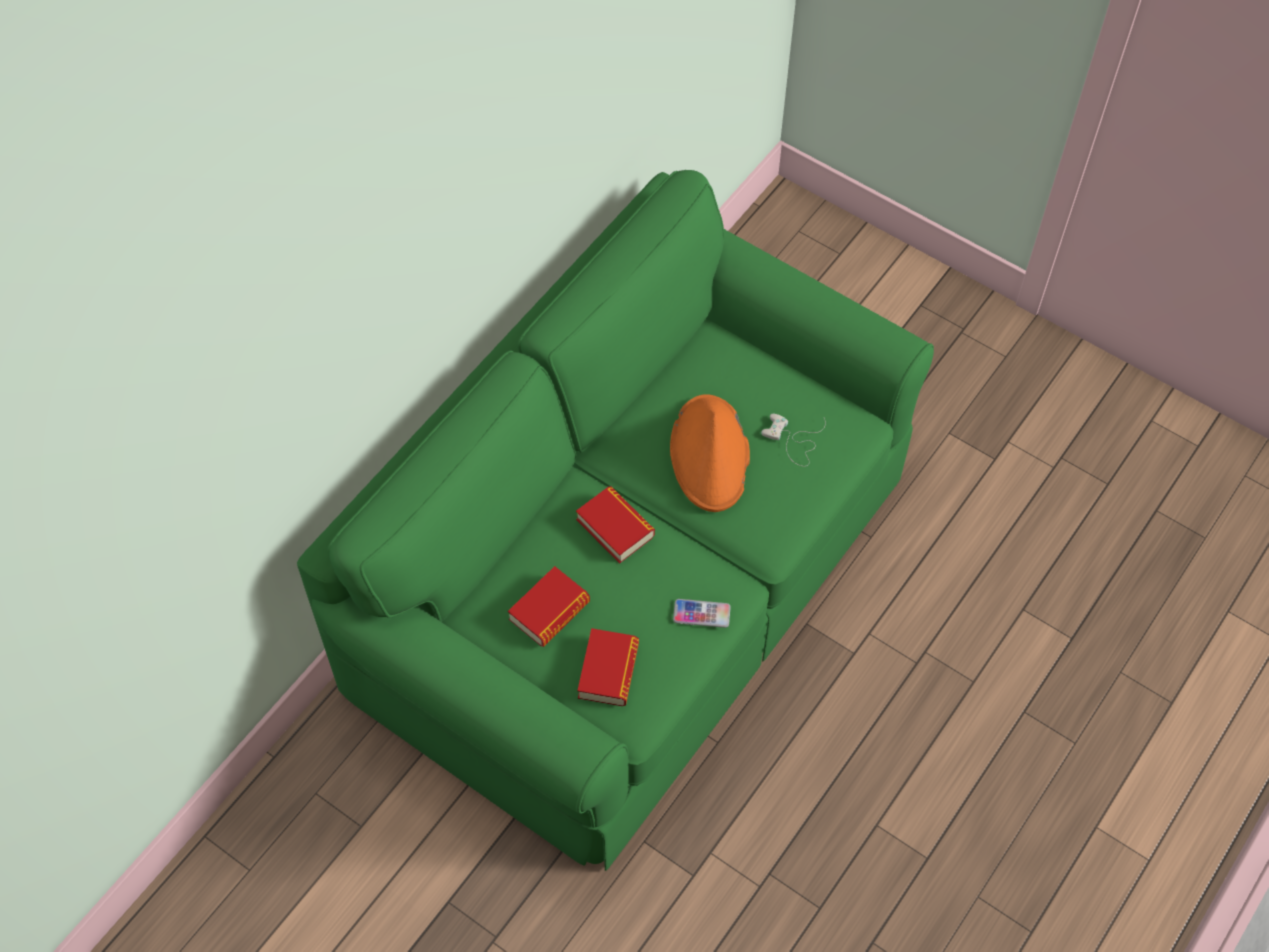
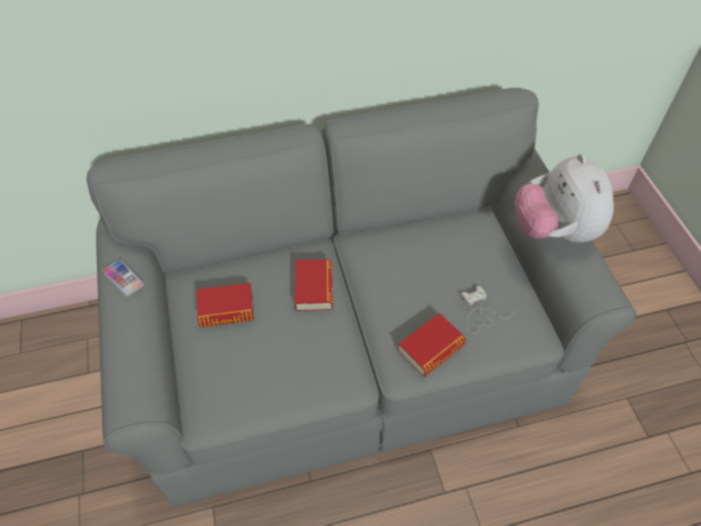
camera: 40 degrees right, 5 degrees down
(608, 671) = (221, 372): book -> book (431, 348)
(633, 578) = (351, 346): green sofa -> grey sofa
(701, 614) = (314, 380): phone -> phone (123, 278)
(710, 455) = (415, 285): orange hat -> none
(805, 309) = (554, 231): none -> plush toy

